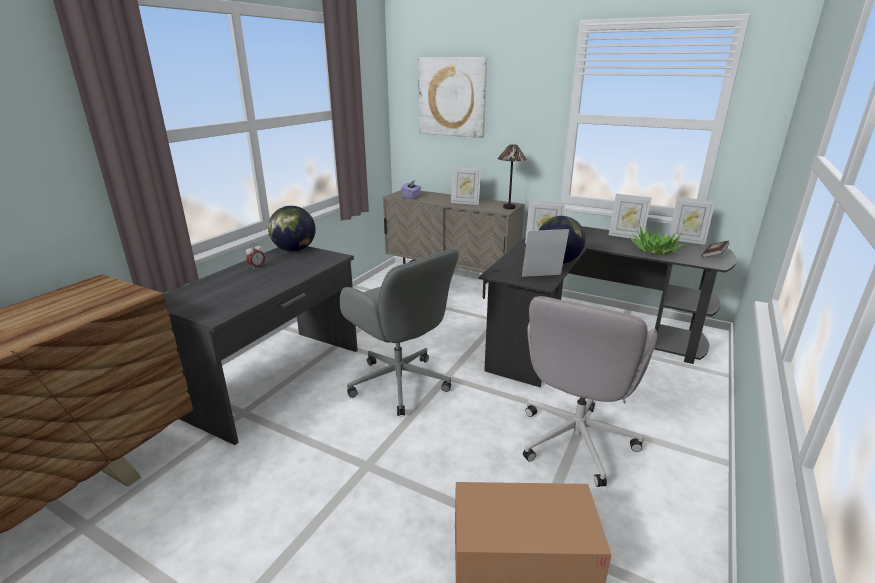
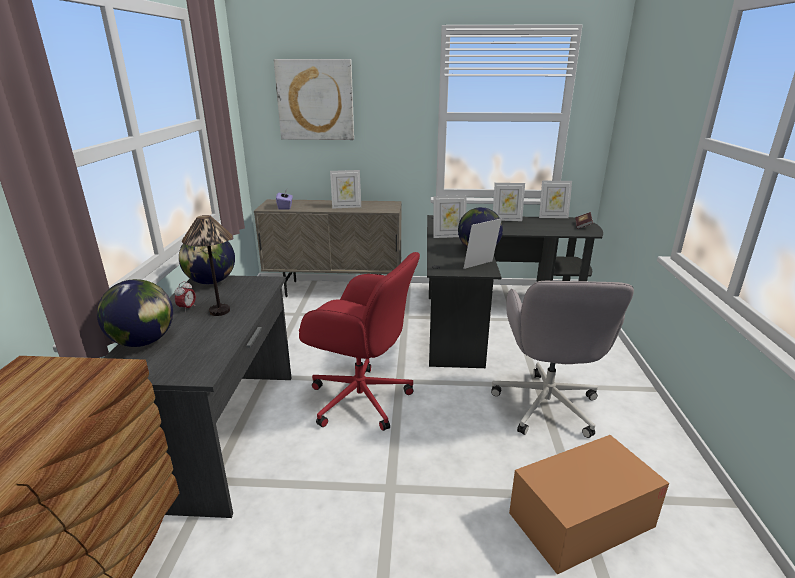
camera: 25 degrees left, 0 degrees up
(204, 285) = (143, 342): none -> globe
(400, 384) = (361, 400): grey office chair -> red office chair
(509, 207) = (392, 206): table lamp -> table lamp (219, 311)
(655, 250) = (540, 228): potted plant -> none

